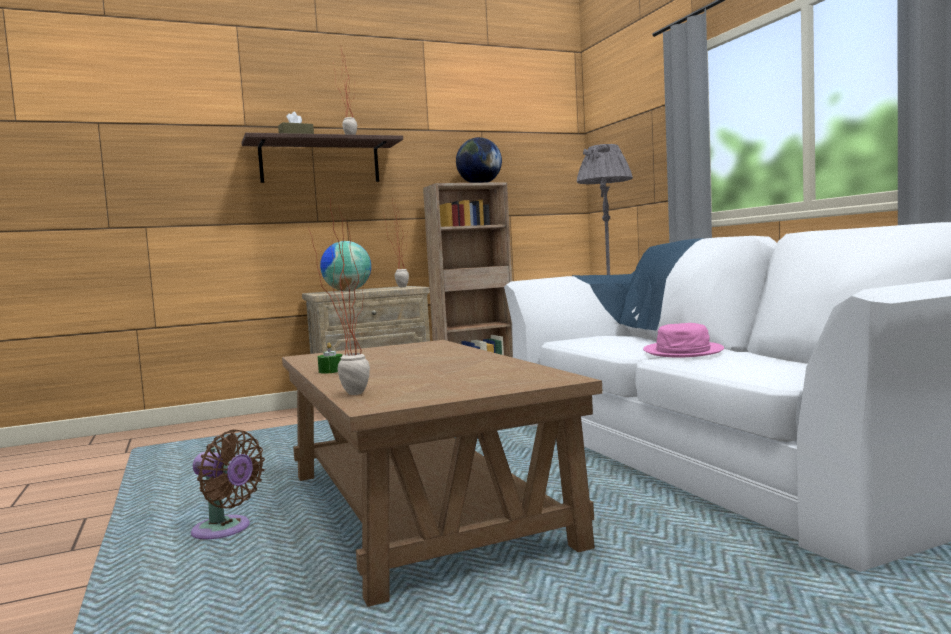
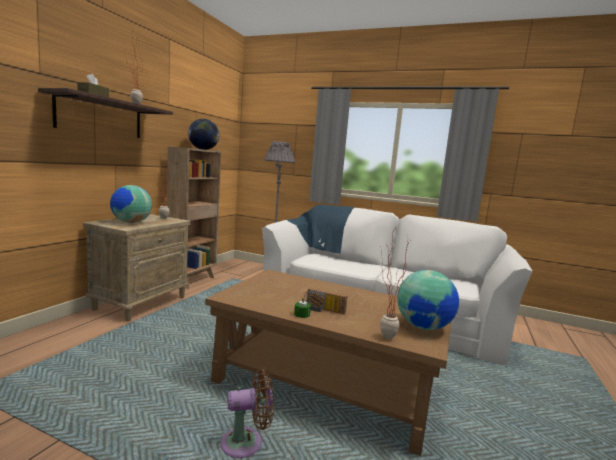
camera: 45 degrees left, 5 degrees up
(370, 370) = (323, 310): none -> radio
(450, 391) = (423, 327): none -> globe
(683, 351) = (381, 270): pink hat -> none

